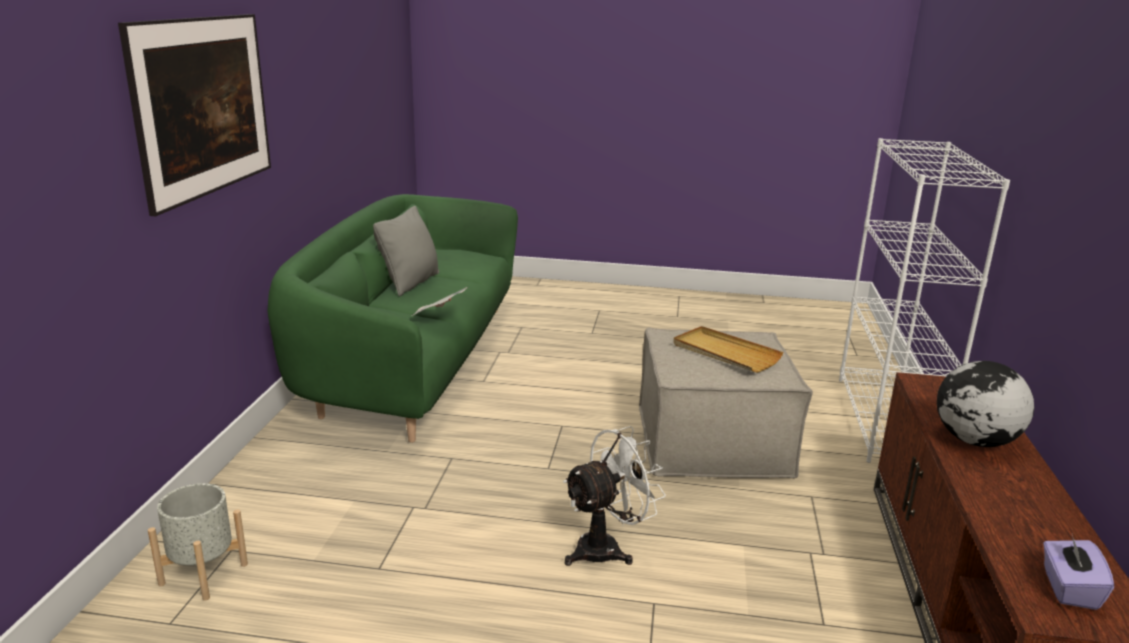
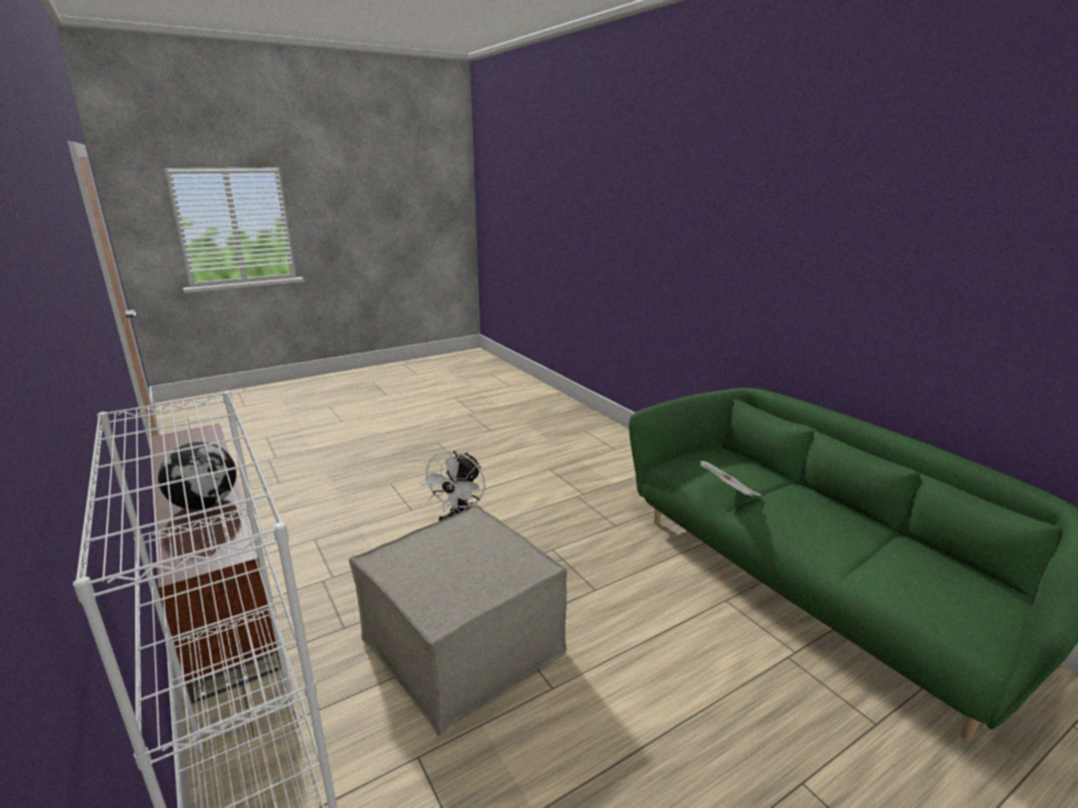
camera: 140 degrees right, 0 degrees up
(203, 574) = (606, 441): grey planter -> none
(209, 148) = (747, 276): picture -> none
(410, 283) = (842, 516): grey pillow -> none
(725, 353) = (454, 560): beige tray -> none
(1068, 589) = (188, 441): purple tissue box -> none

